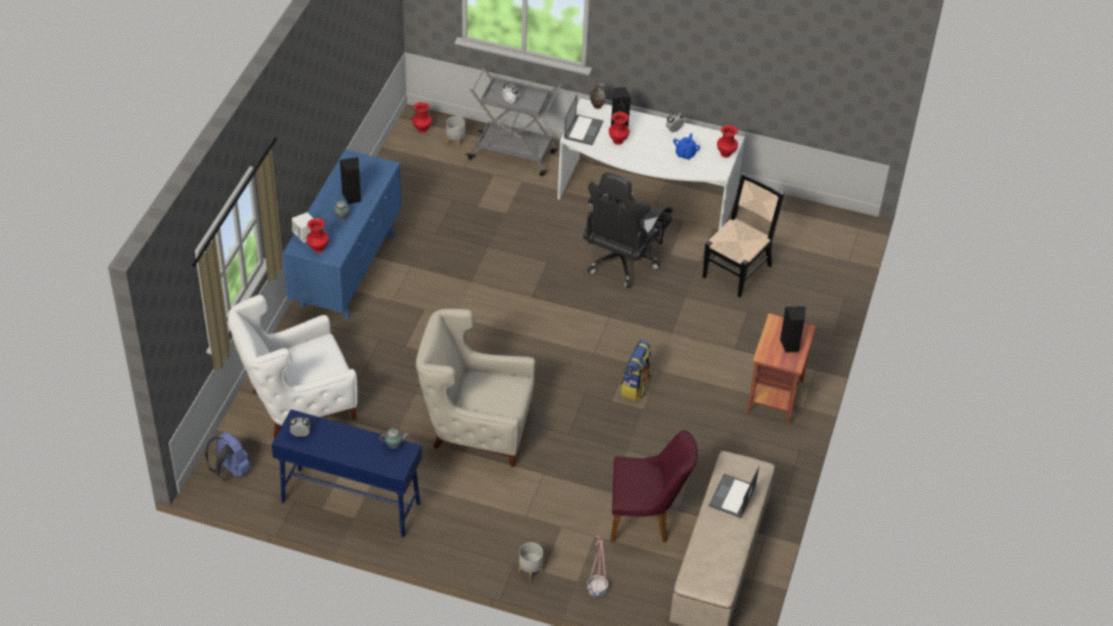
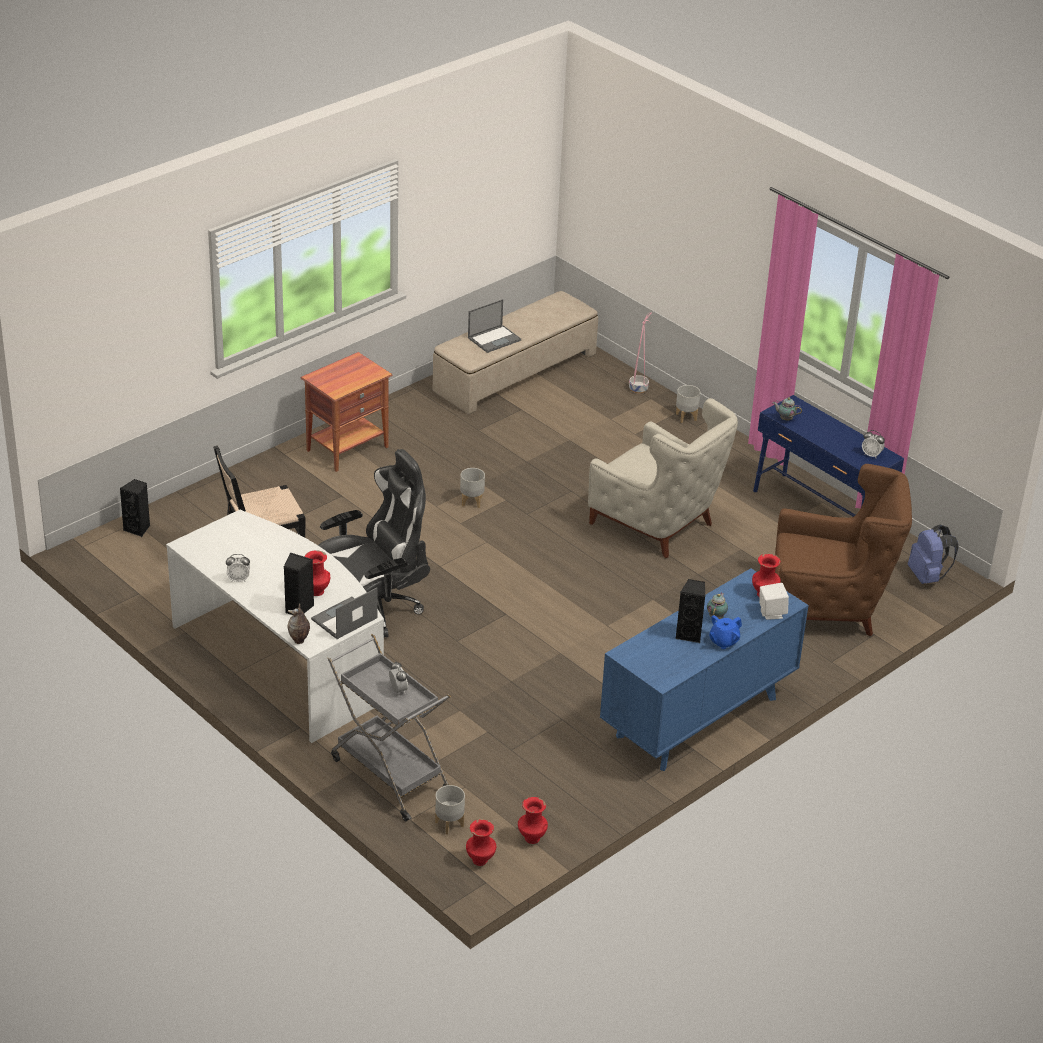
camera: 150 degrees left, 10 degrees down
(297, 404) = (829, 607): white armchair -> brown armchair
(635, 387) = (472, 501): backpack -> grey planter
(646, 519) = (555, 413): purple chair -> none
(685, 154) = (254, 550): blue teapot -> blue teapot (723, 641)
(726, 154) = (209, 534): red vase -> red vase (531, 838)
(790, 345) = (344, 371): black speaker -> black speaker (138, 529)

